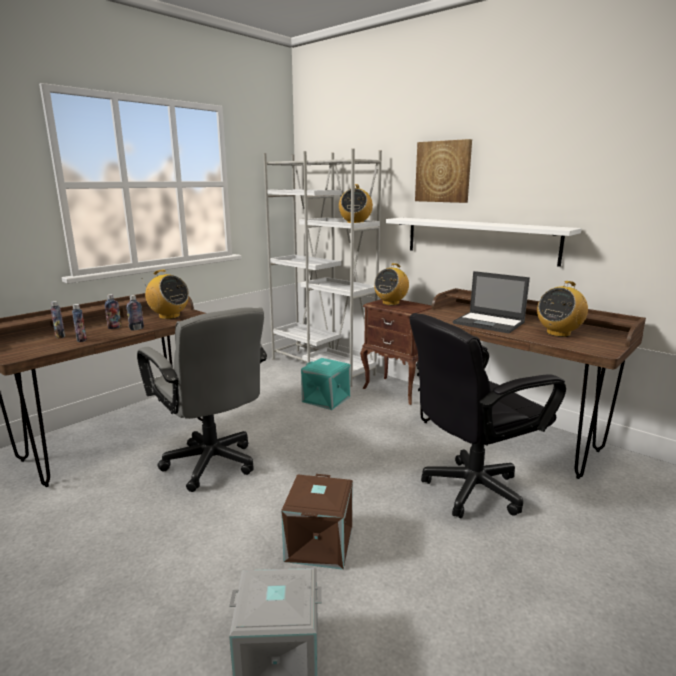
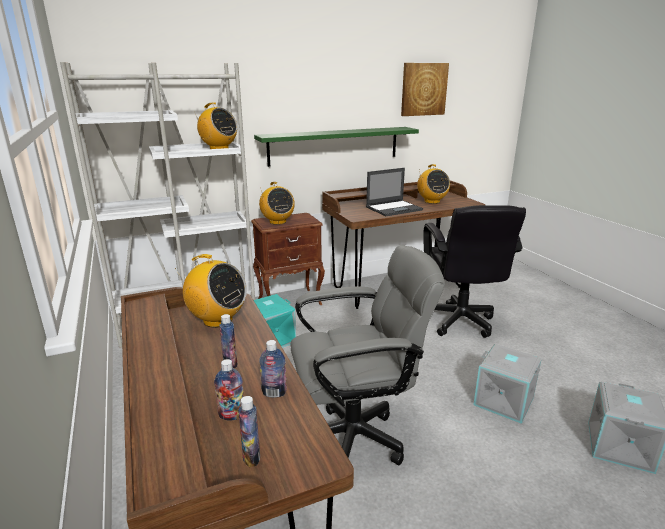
camera: 65 degrees left, 5 degrees up
(136, 329) = (257, 346): bottle -> bottle (251, 457)
(169, 316) = (217, 320): radio -> radio turned 60 degrees clockwise
(320, 545) = (504, 400): brown storage box -> grey storage box
(443, 171) = (295, 86): picture -> picture (423, 89)
(479, 240) = (334, 146): white shelf -> green shelf

